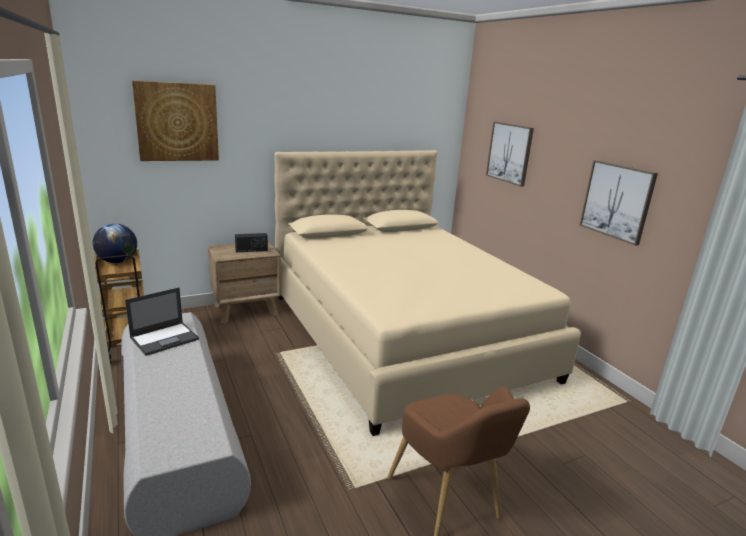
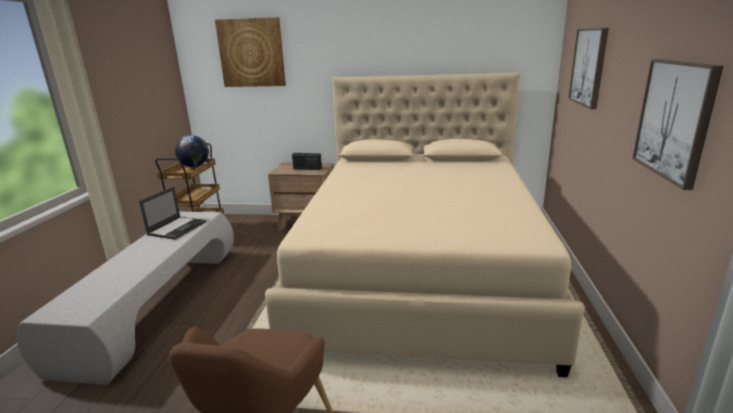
camera: 35 degrees right, 0 degrees up
(165, 338) = (177, 228): laptop -> laptop turned 60 degrees counterclockwise

